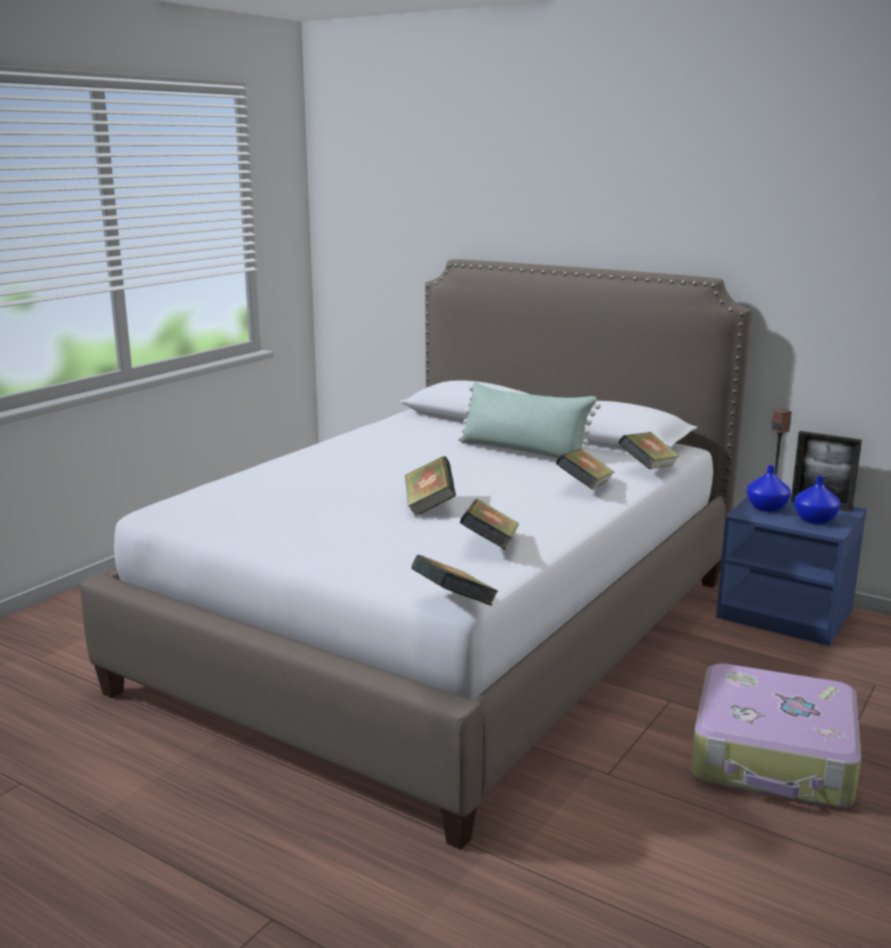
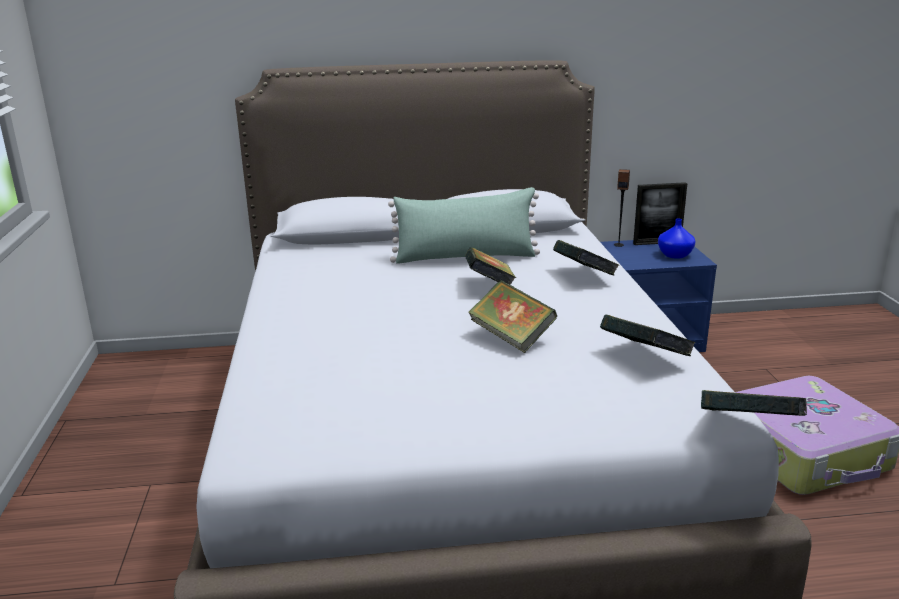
camera: 40 degrees left, 5 degrees up
(648, 469) = (586, 245): book -> book (489, 286)
(767, 508) = (632, 255): blue vase -> none

